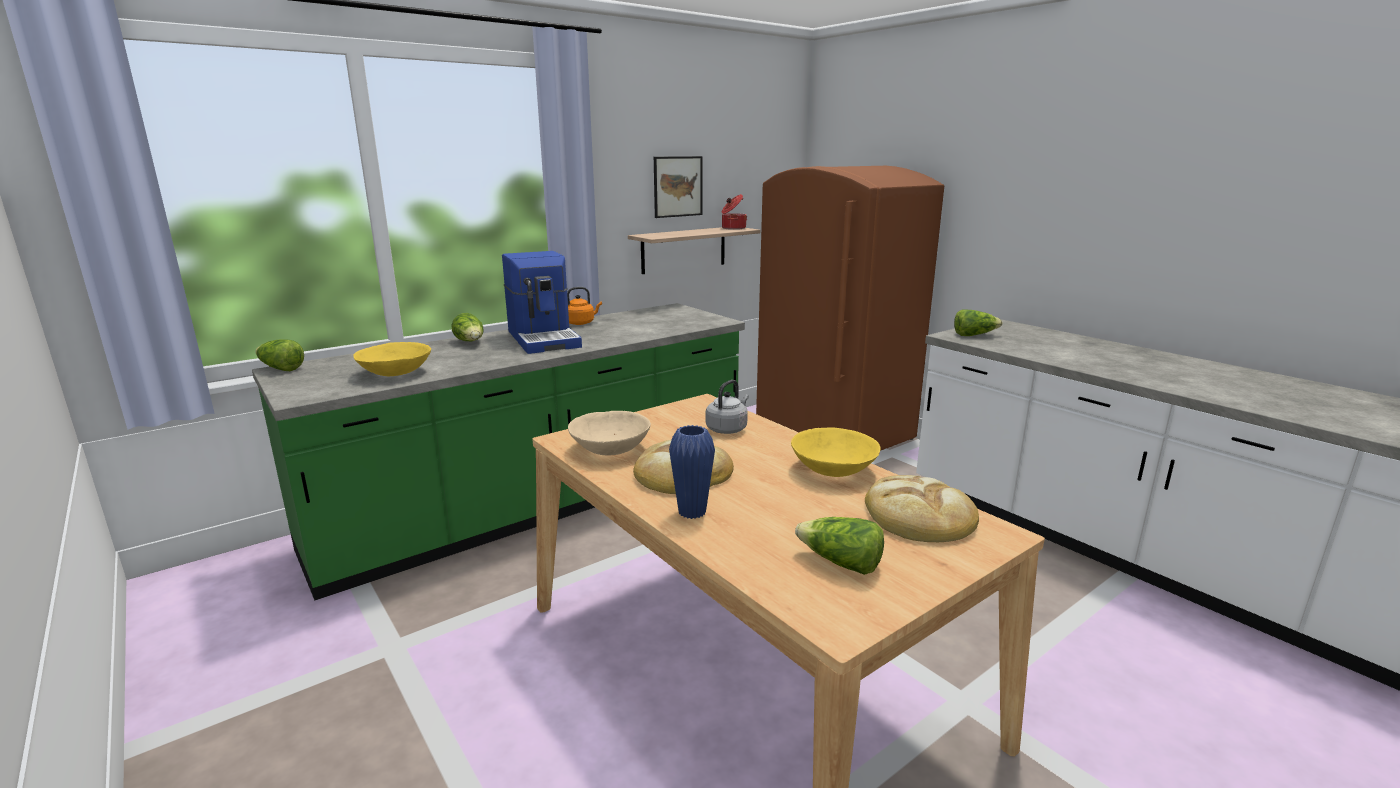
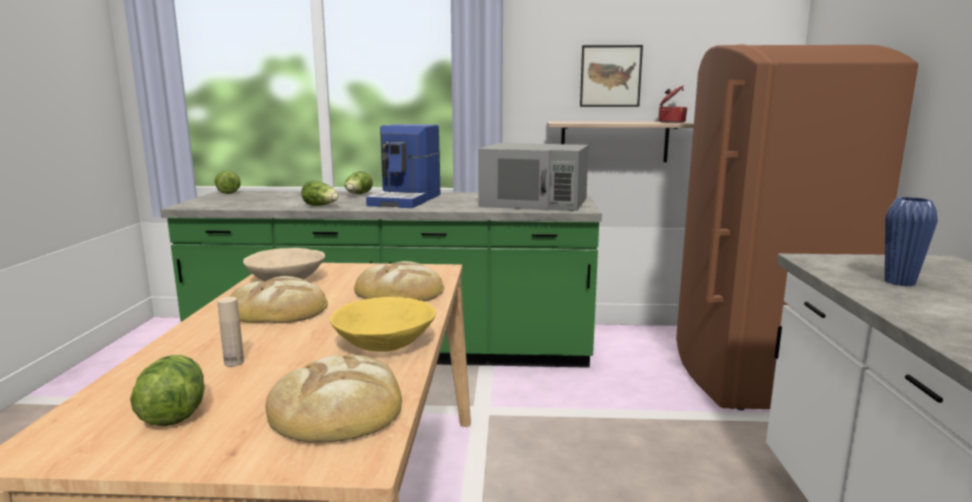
camera: 40 degrees right, 5 degrees down
(395, 373) = (265, 203): yellow bowl -> none
(581, 323) = (464, 195): orange kettle -> none
(667, 320) = (535, 202): none -> grey microwave
(692, 512) = (207, 334): blue vase -> blue vase (899, 282)
(728, 429) = (399, 291): grey kettle -> bread
(780, 521) = (234, 363): none -> beige bottle
(974, 335) = (851, 264): lettuce -> lettuce (321, 206)

